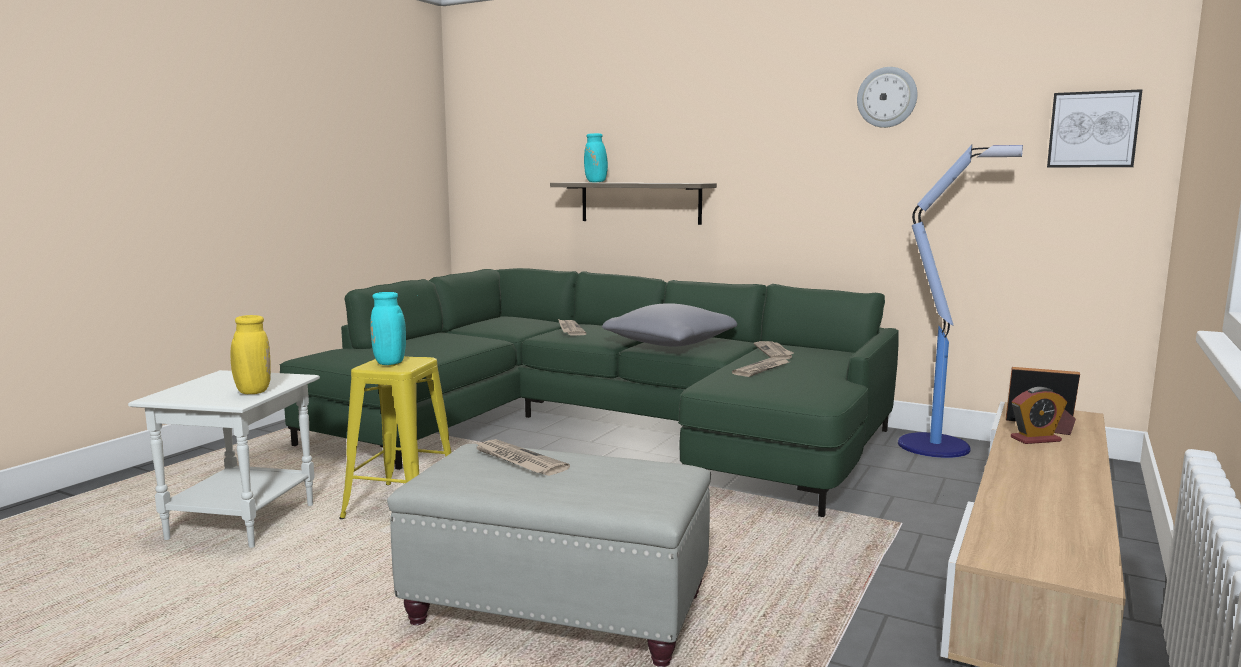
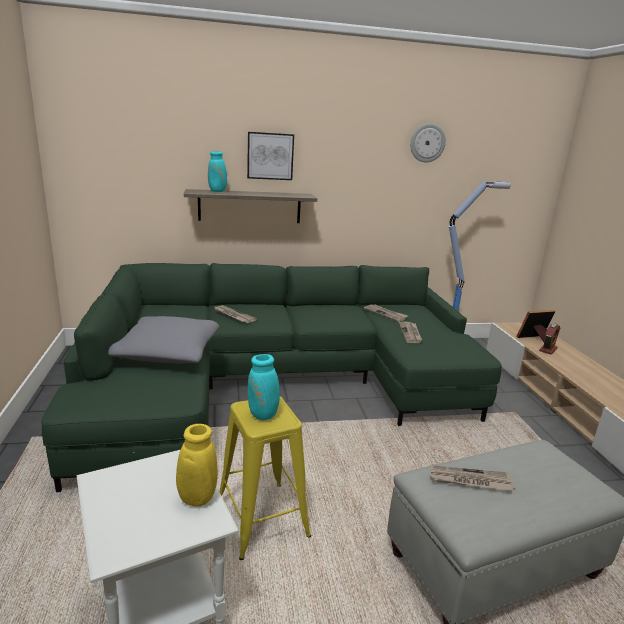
camera: 40 degrees left, 10 degrees up
(670, 343) = (321, 318): grey pillow -> grey pillow (168, 353)
(1093, 129) = (526, 171): picture -> picture (270, 156)

